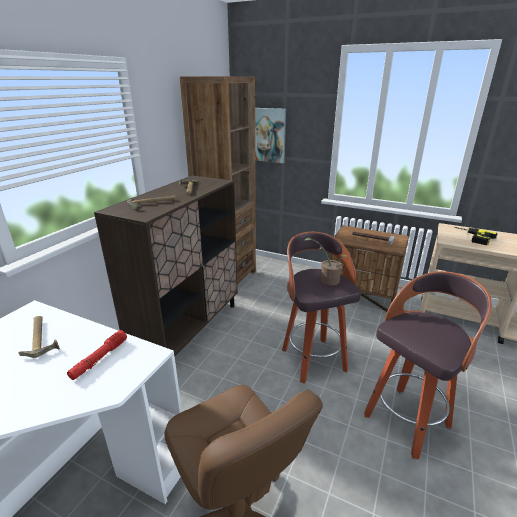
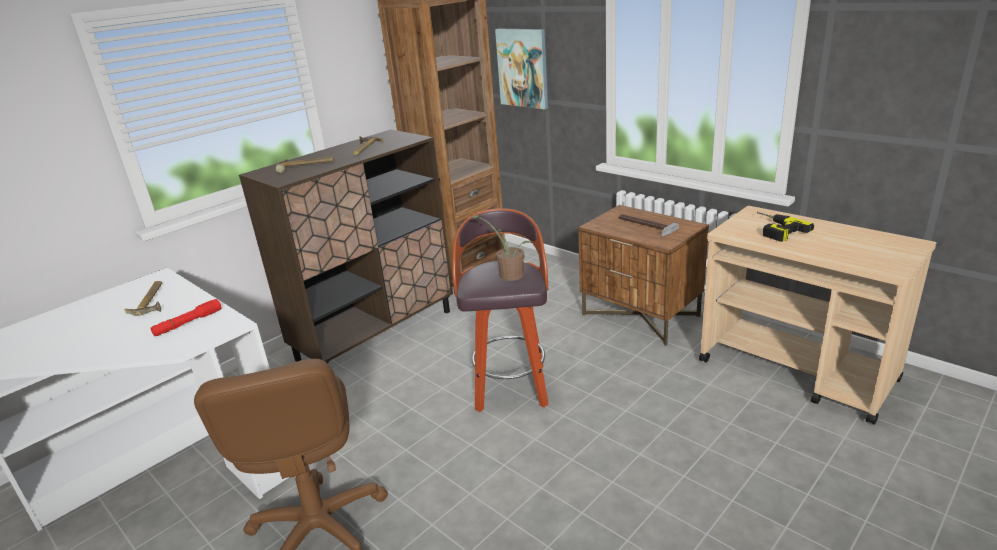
camera: 20 degrees right, 0 degrees up
(407, 419) = (586, 472): stool -> none

